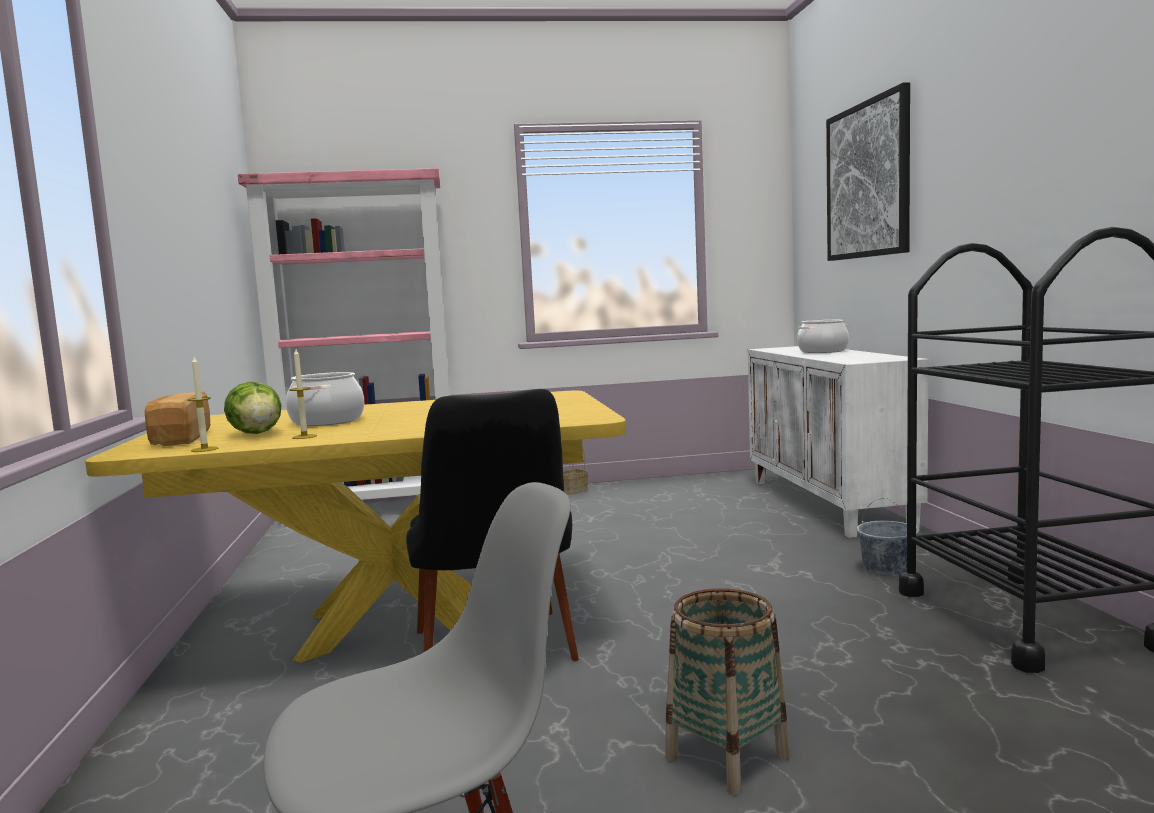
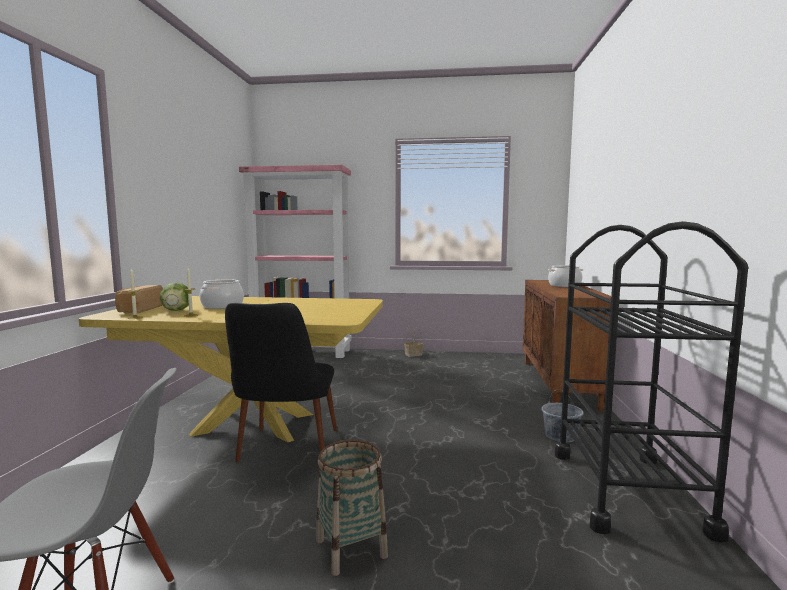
camera: 15 degrees right, 0 degrees up
(829, 504) = (560, 384): white cabinet -> brown cabinet
(868, 180) = (600, 176): picture -> none

